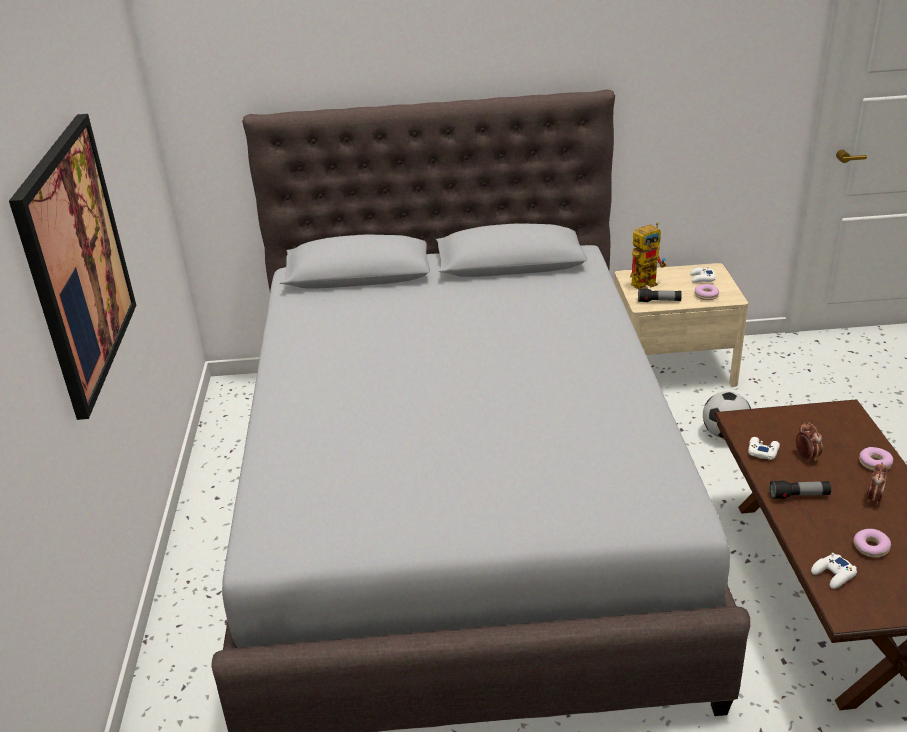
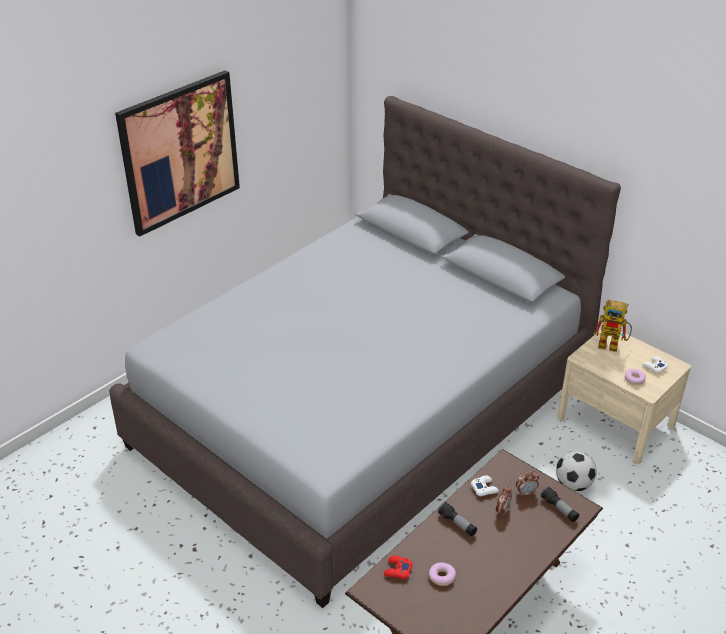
camera: 45 degrees right, 5 degrees up
(659, 301) = (596, 363): flashlight -> flashlight (559, 509)
(833, 575) = (397, 570): white game controller -> red game controller
(873, 498) = (494, 559): alarm clock -> alarm clock (526, 492)
(875, 463) = (534, 545): donut -> none

